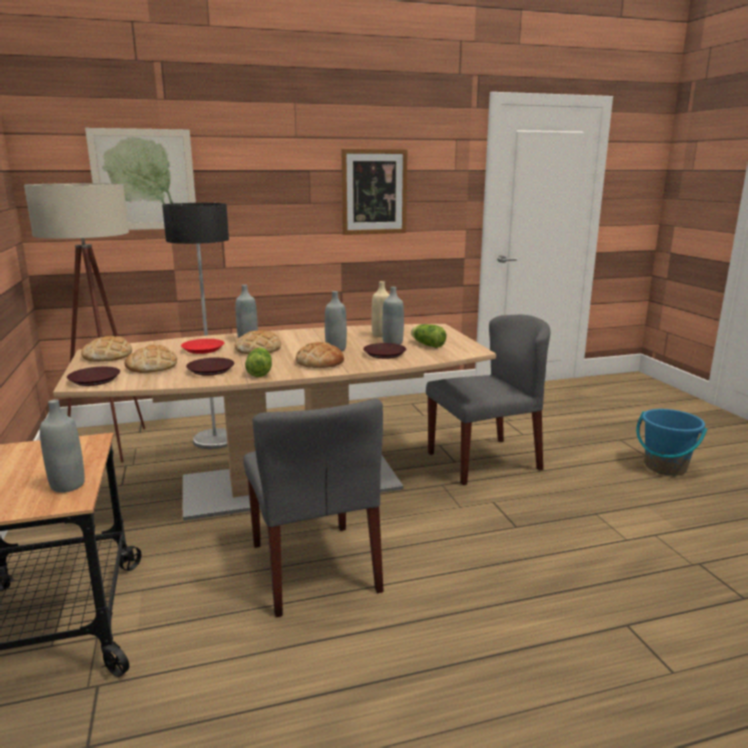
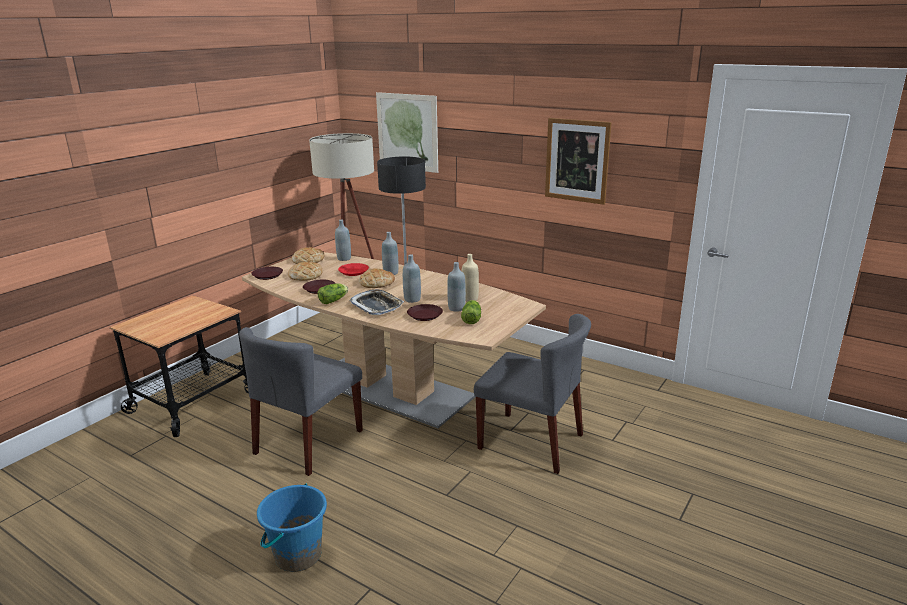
camera: 50 degrees right, 5 degrees up
(67, 485) = (174, 331): grey bottle -> grey bottle (344, 258)
(320, 362) = (377, 306): bread -> tray
(665, 467) = (670, 539): blue bucket -> blue bucket (298, 555)

